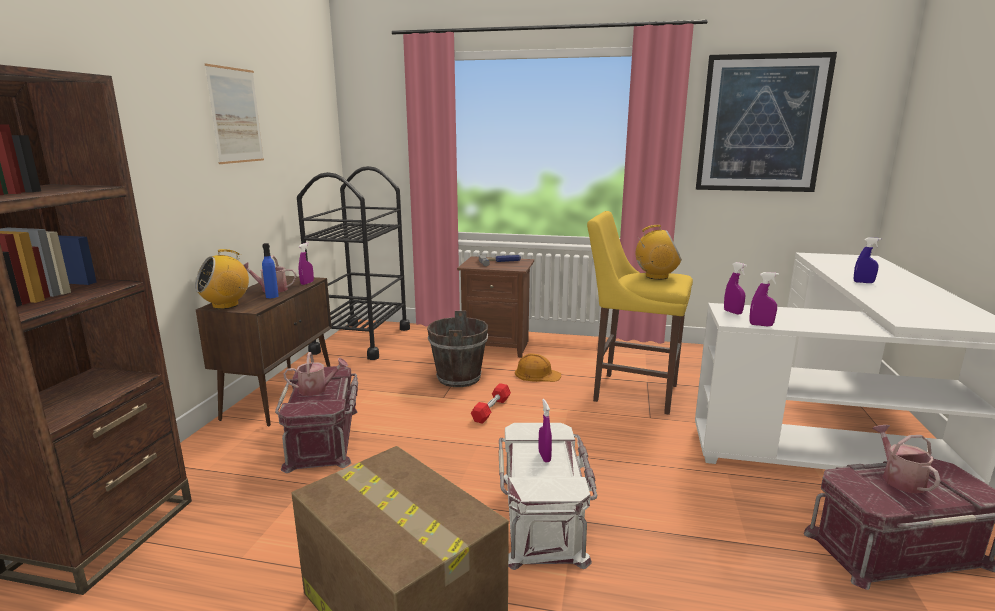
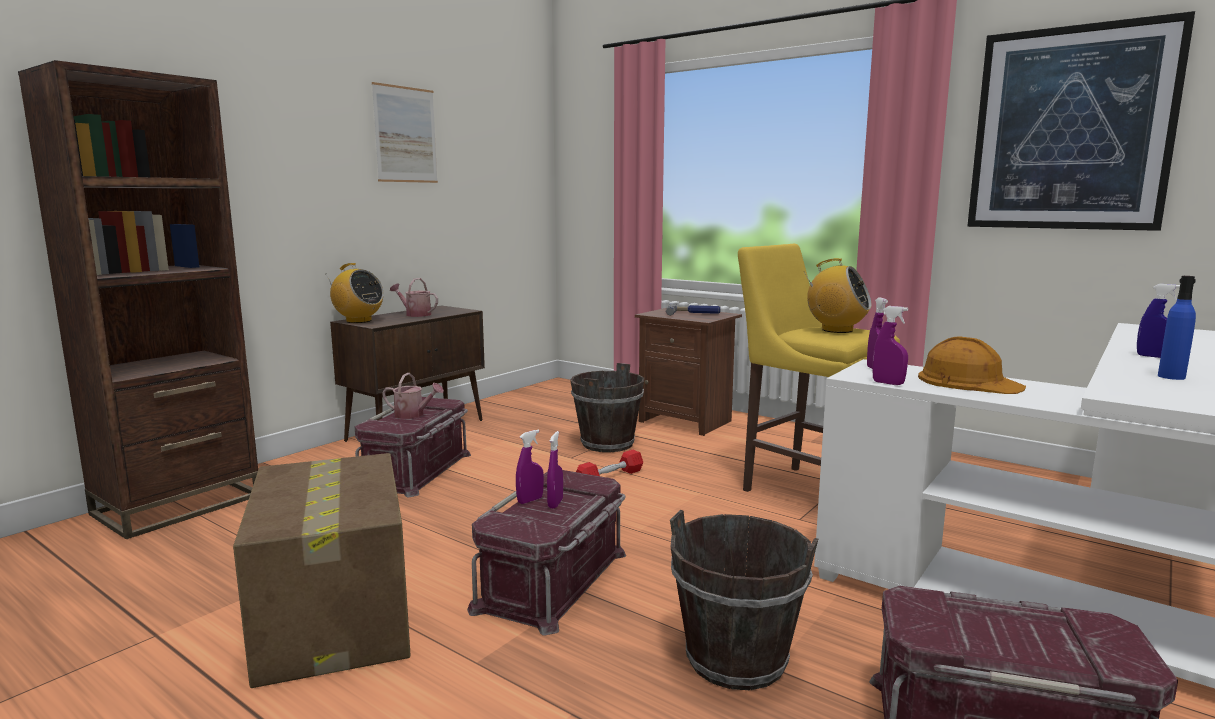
camera: 25 degrees right, 5 degrees down
(226, 305) = (358, 321): radio -> radio turned 135 degrees counterclockwise
(272, 296) = (407, 318): blue bottle -> blue bottle (1171, 377)
(307, 283) = (456, 312): purple spray bottle -> purple spray bottle (530, 500)
(362, 340) = (543, 396): black cart -> none
(537, 374) = (703, 454): orange hard hat -> orange hard hat (968, 382)
(543, 517) = (554, 581): white storage box -> red storage box
(721, 545) = (735, 660): none -> brown bucket
(899, 478) = (1008, 620): watering can -> none

